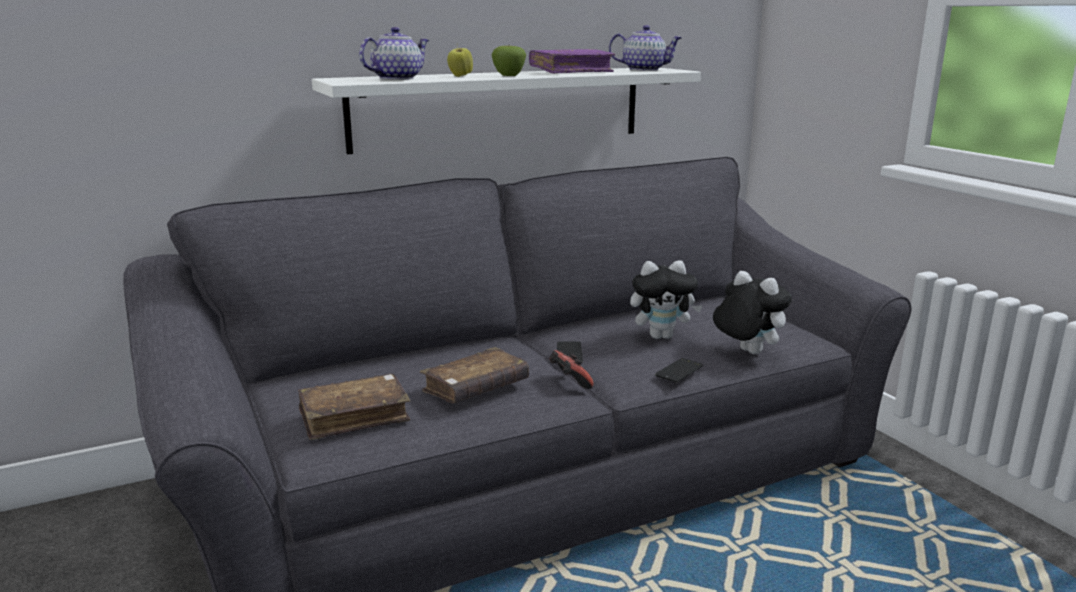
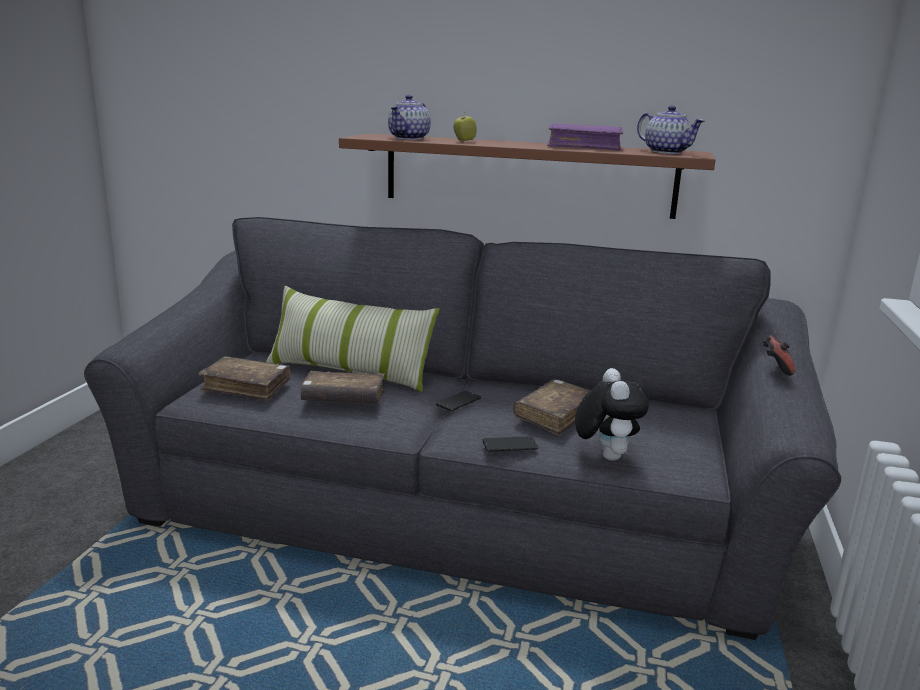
camera: 40 degrees right, 0 degrees up
(397, 78) = (409, 138): teapot -> teapot turned 120 degrees clockwise
(422, 363) = (349, 372): none -> pillow
(500, 107) = (527, 175): white shelf -> brown shelf
(509, 76) = (501, 144): apple -> none
(569, 382) = (415, 420): game controller -> game controller (776, 367)
(662, 336) = (554, 416): plush toy -> brown book

